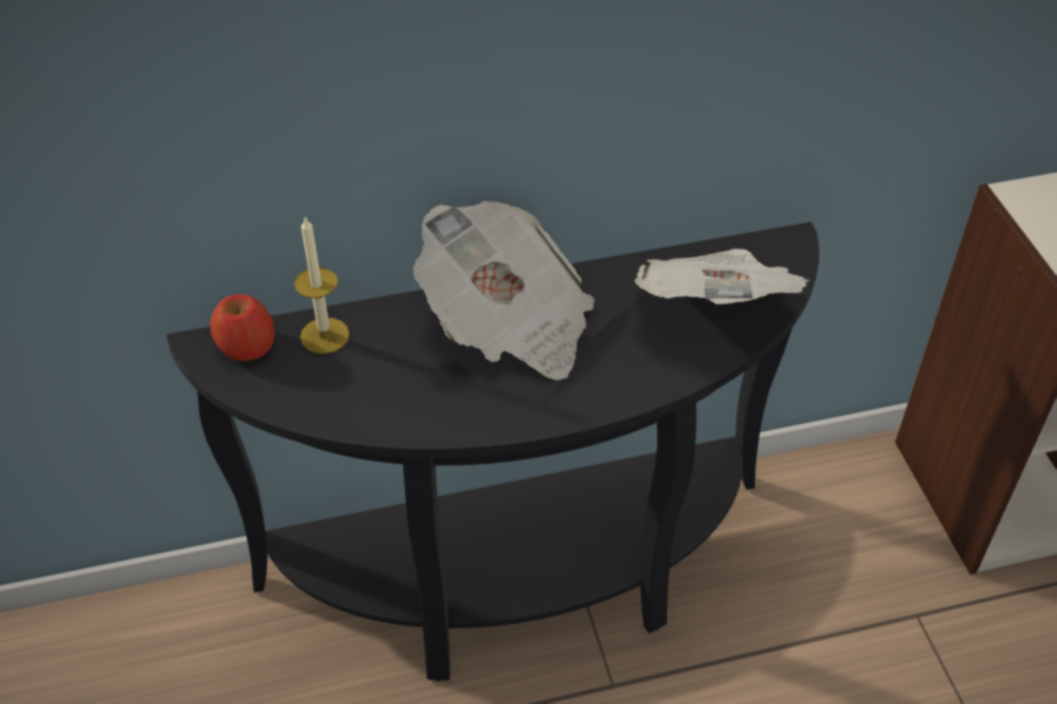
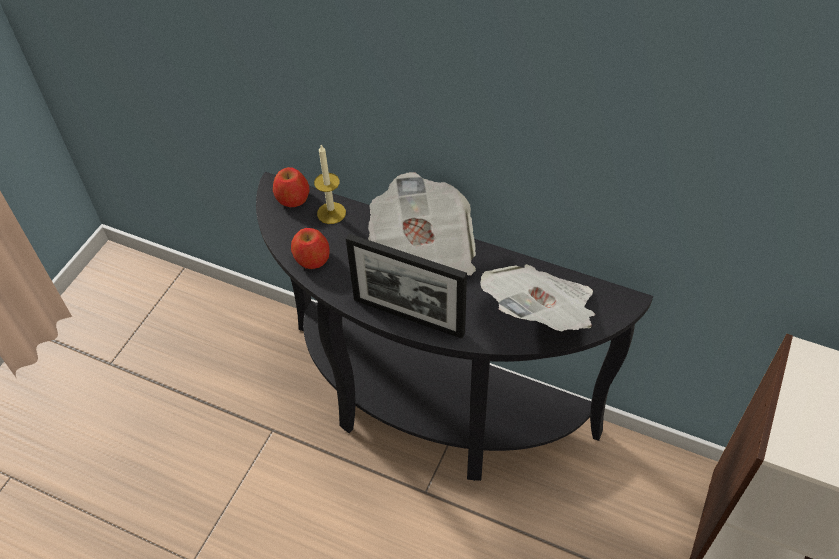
camera: 40 degrees right, 5 degrees up
(357, 406) = (312, 258): none -> apple
(562, 402) = (408, 316): none -> picture frame

